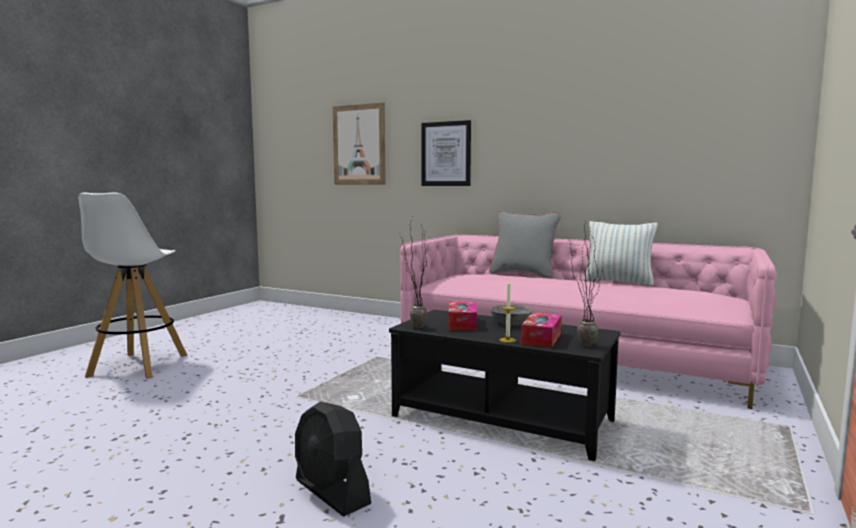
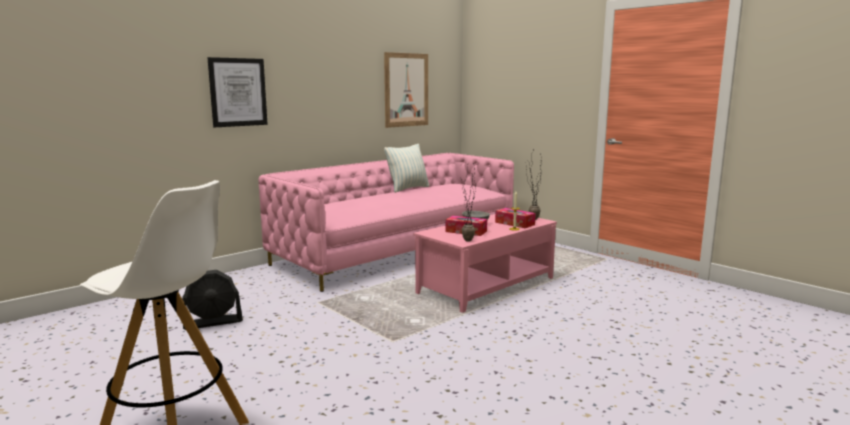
camera: 70 degrees left, 5 degrees up
(331, 492) = (568, 341): black fan -> black fan (213, 322)
(359, 145) = (115, 78): picture -> picture (406, 90)
(502, 418) = (485, 285): black coffee table -> pink coffee table
(523, 275) = (340, 198): grey pillow -> none

